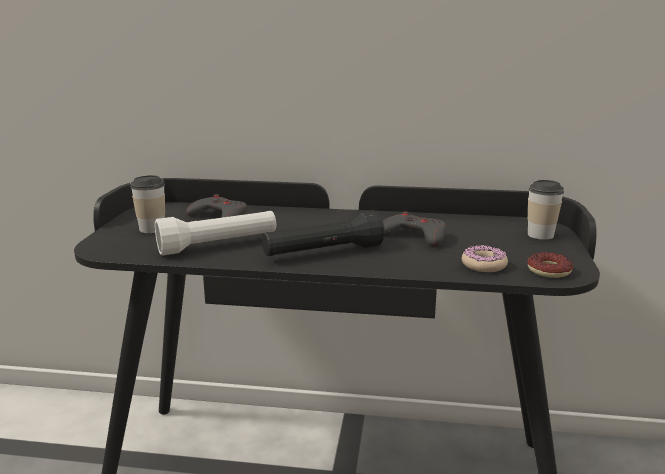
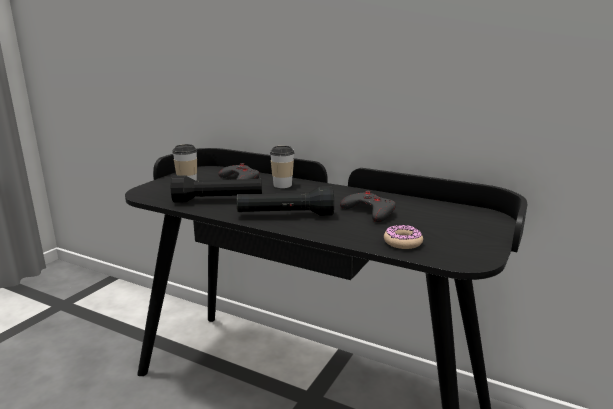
camera: 20 degrees right, 0 degrees up
(218, 245) = (218, 200): white flashlight -> black flashlight
(540, 235) = (481, 224): cup -> cup (282, 185)
(549, 270) = (456, 255): donut -> none

